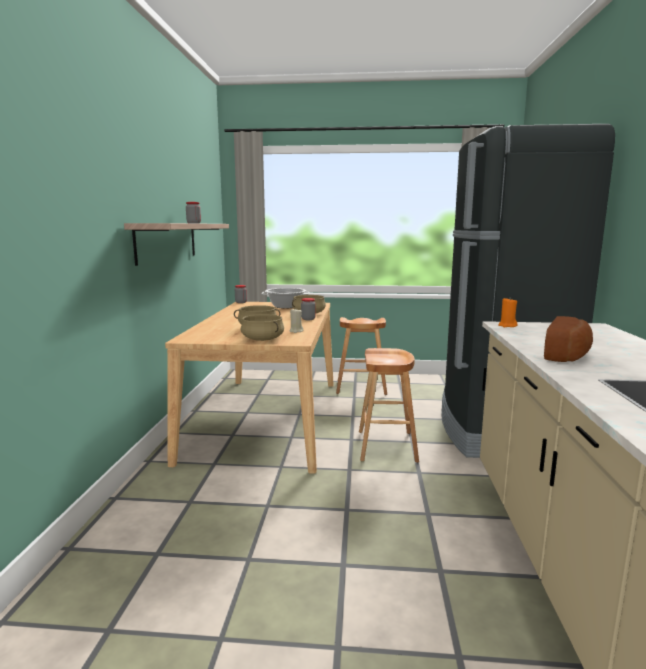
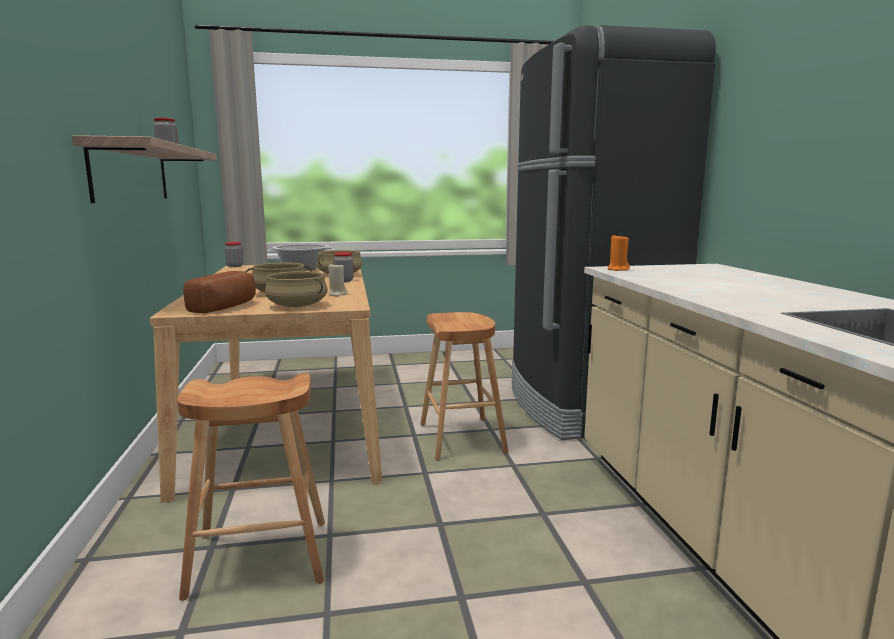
camera: 15 degrees left, 0 degrees up
(361, 387) = (404, 371): brown stool -> brown stool (260, 557)
(569, 355) = (719, 292): bread -> bread (227, 307)

